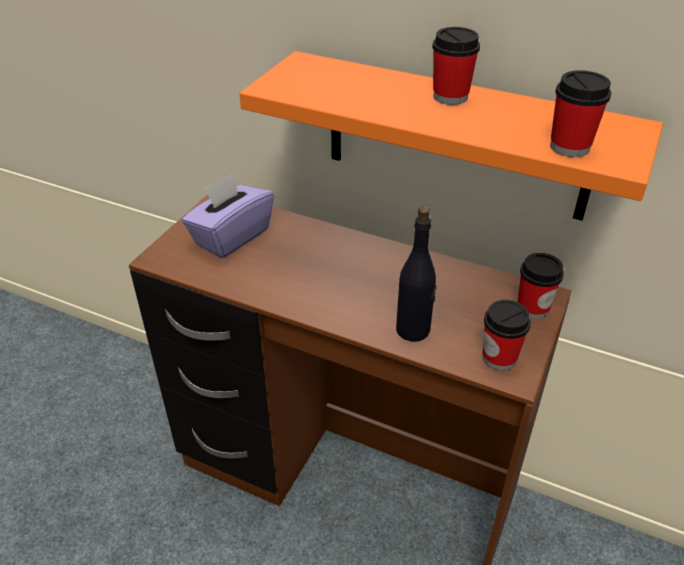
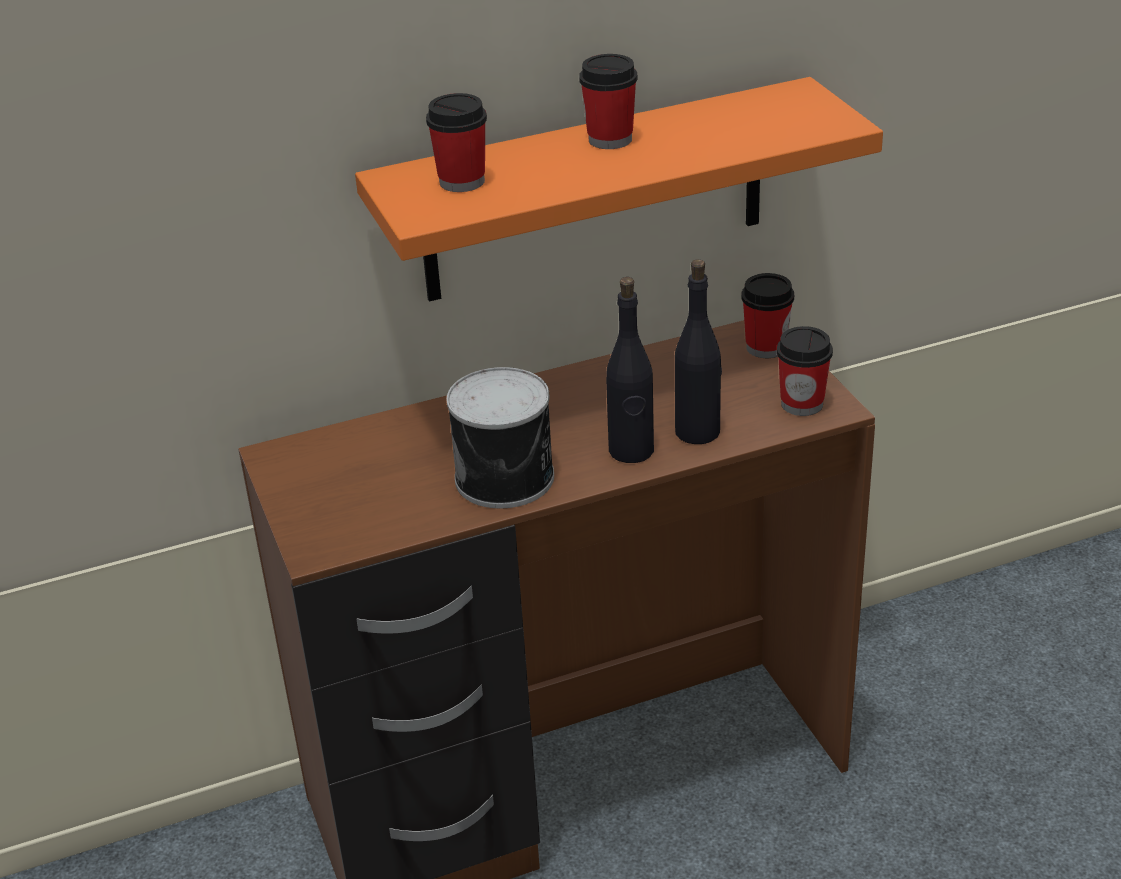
camera: 45 degrees left, 5 degrees down
(231, 236) = (362, 476): purple tissue box -> none
(284, 284) = (507, 478): none -> can
(362, 314) = (631, 451): none -> black bottle
(569, 147) = (785, 132): cup -> cup (462, 181)

